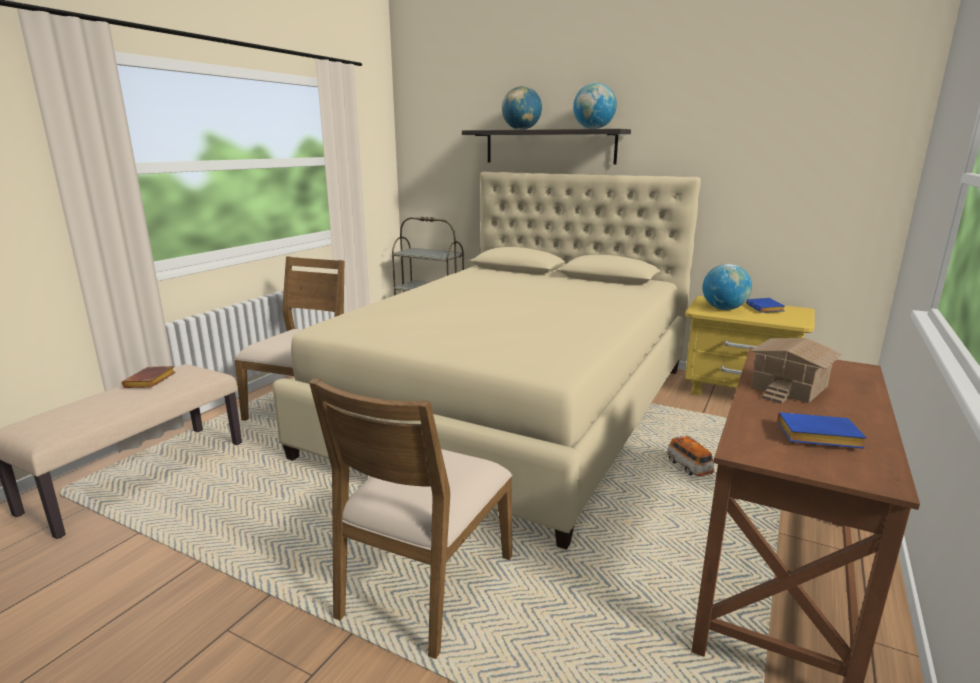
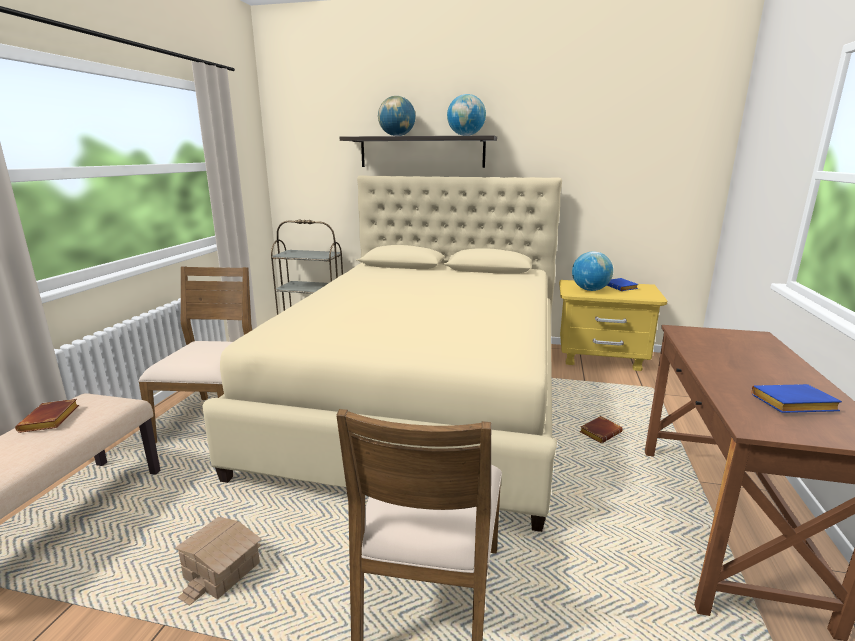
camera: 15 degrees left, 0 degrees up
(689, 467) = (600, 432): toy car -> brown book
(787, 386) = (724, 359): toy house -> toy house (221, 570)

